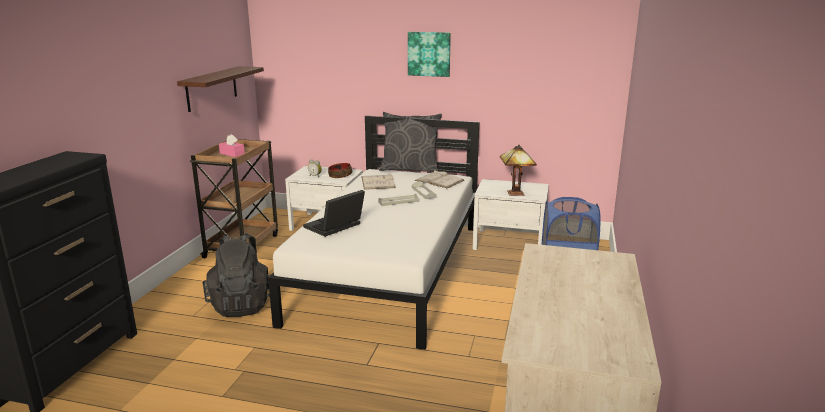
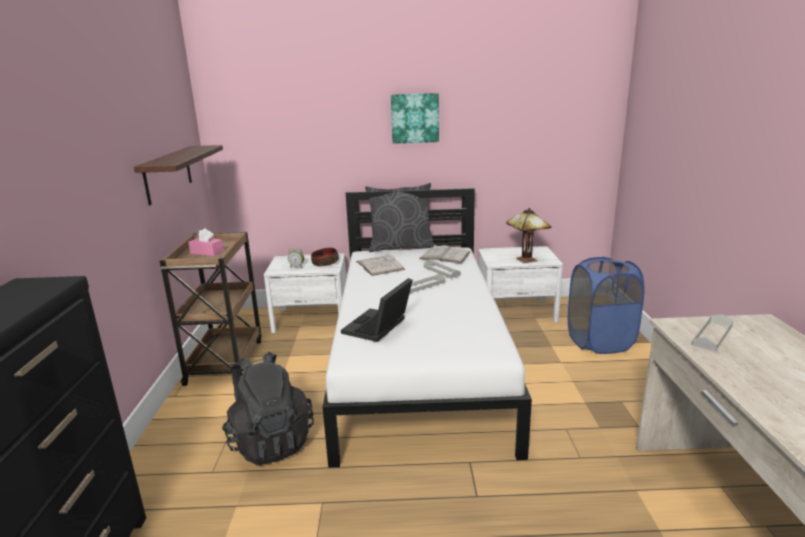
camera: 15 degrees left, 0 degrees up
(558, 261) = (712, 335): none -> grey tray

